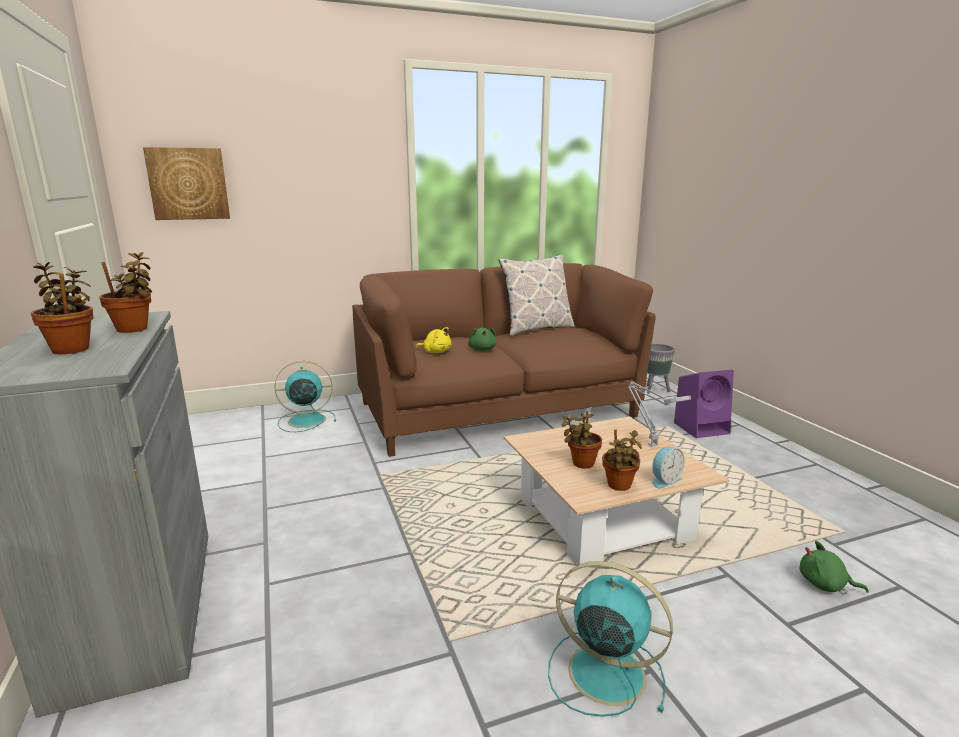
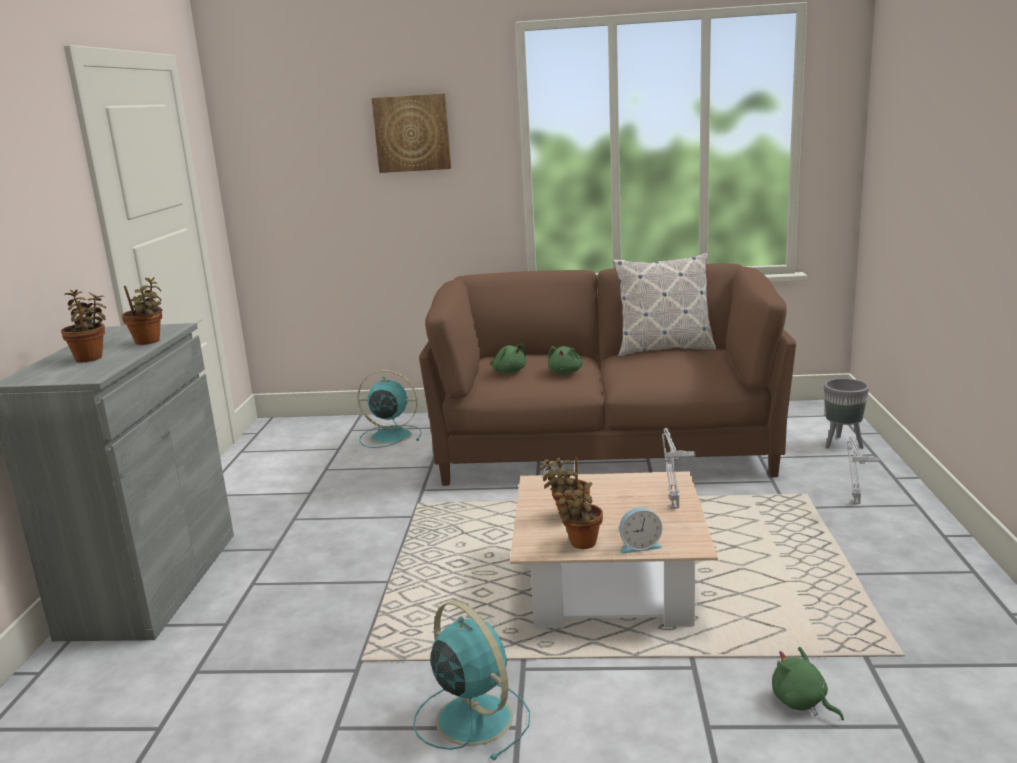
camera: 25 degrees right, 0 degrees up
(188, 184) = (289, 178): picture -> picture (412, 133)
(436, 352) = (509, 371): yellow plush toy -> green plush toy
(702, 428) = (855, 502): purple speaker -> grey table lamp

